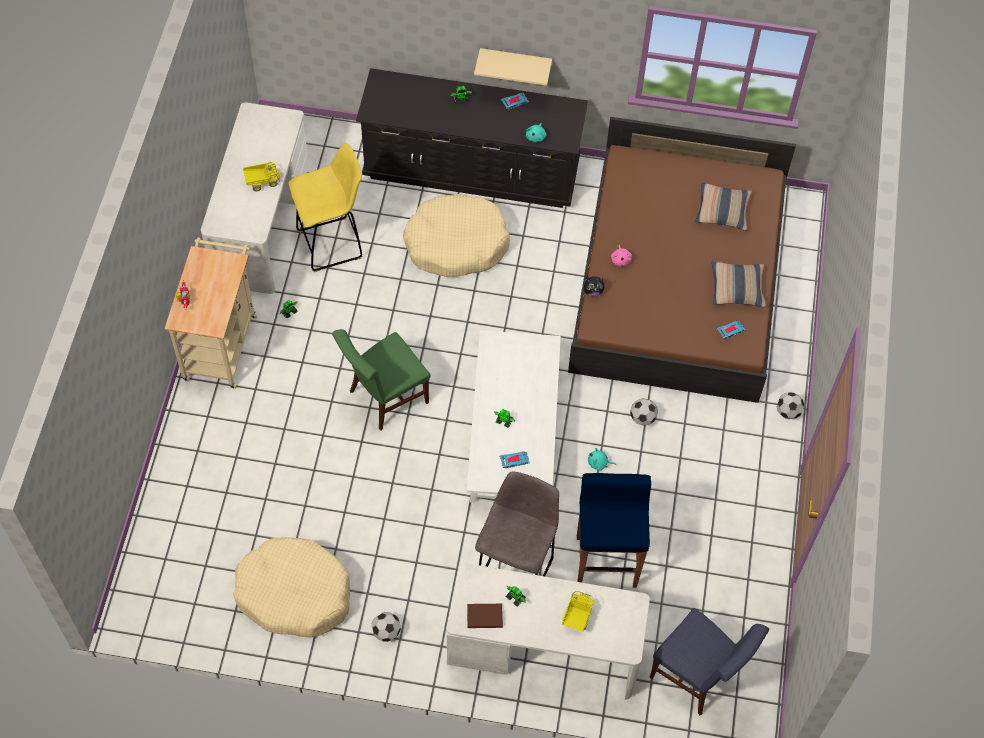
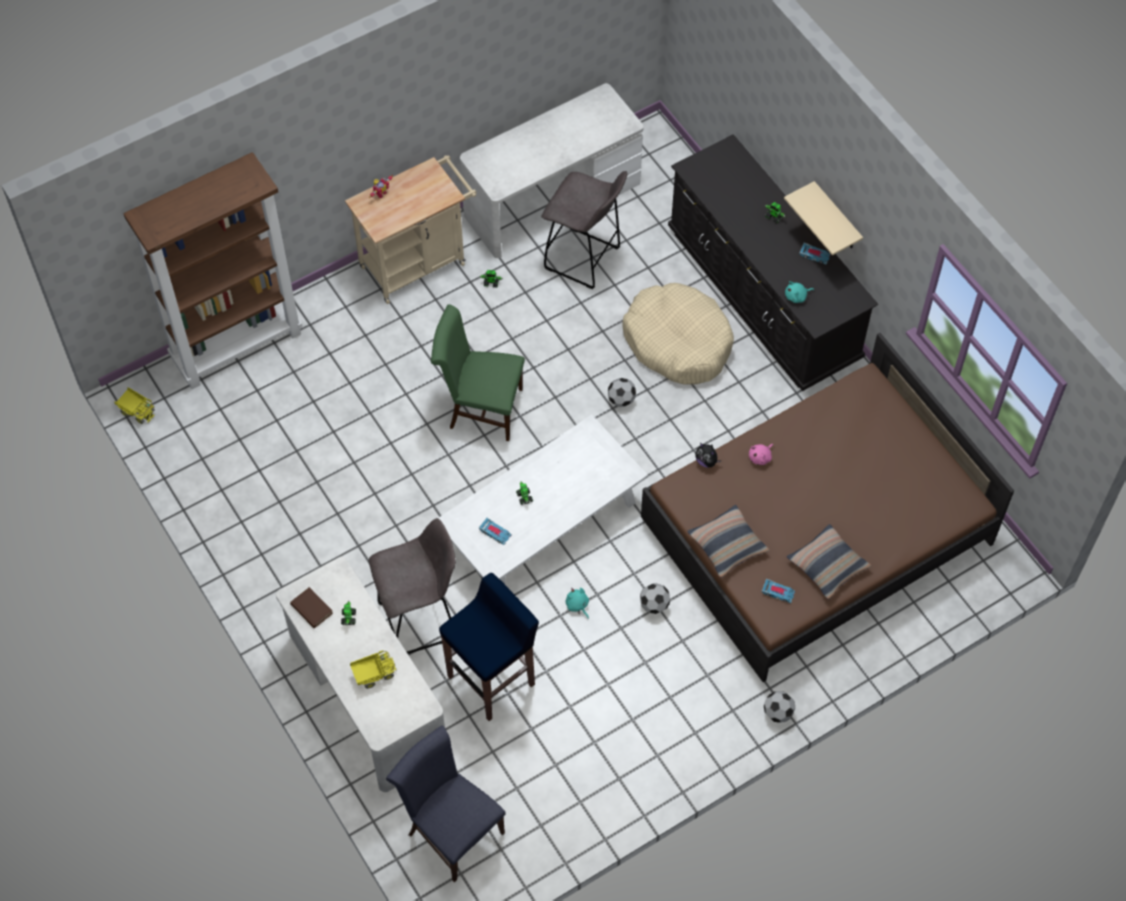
camera: 50 degrees right, 0 degrees up
(163, 512) = (237, 345): none -> brown bookcase
(261, 181) = (547, 154): toy truck -> toy truck (137, 411)
(294, 593) = (252, 485): beige dog bed -> none
(332, 244) = (584, 259): yellow stool -> grey stool
(386, 632) = (279, 573): football -> football (621, 399)
(698, 677) = (451, 830): blue chair -> blue chair turned 135 degrees clockwise
(722, 211) = (897, 495): pillow -> pillow (727, 545)

